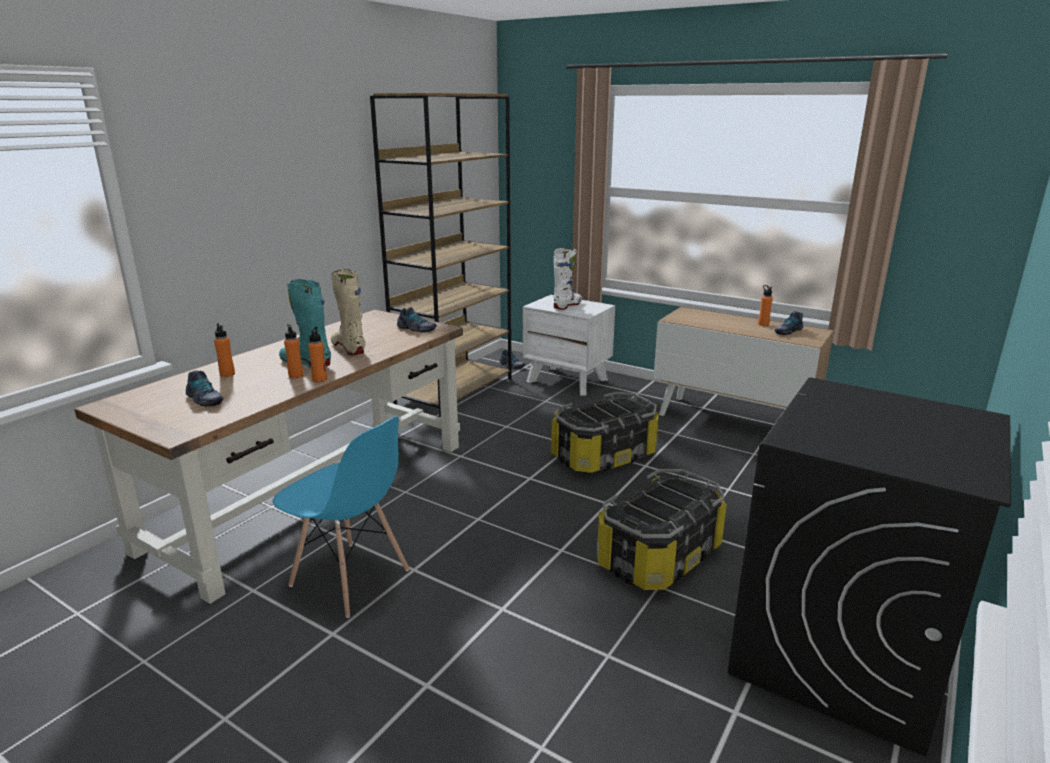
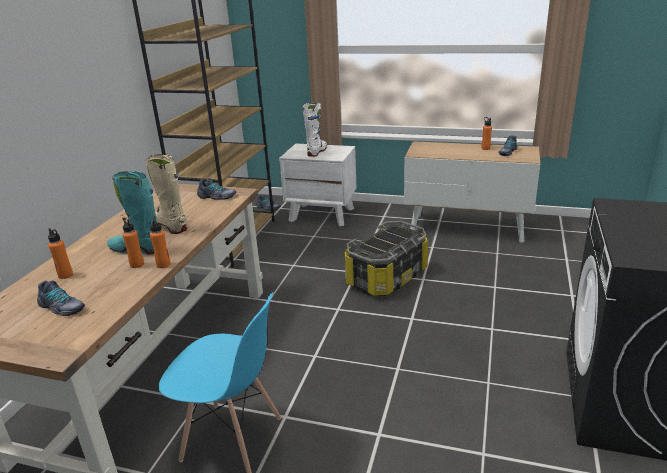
camera: 15 degrees left, 5 degrees up
(660, 557) = (476, 357): storage box -> none

